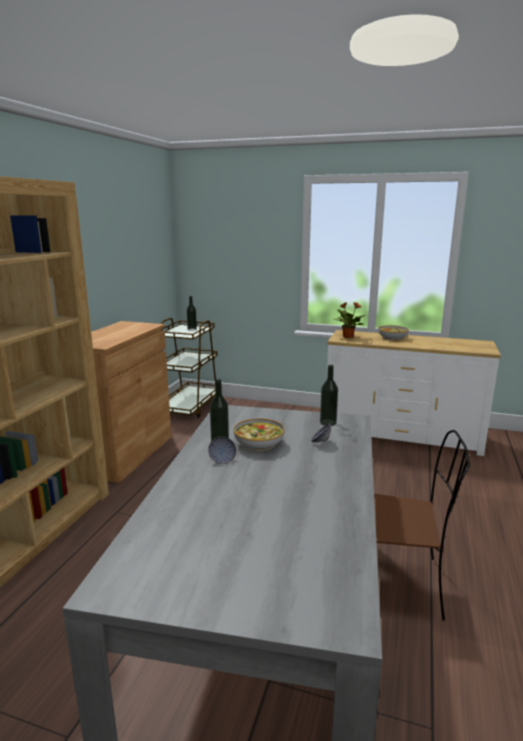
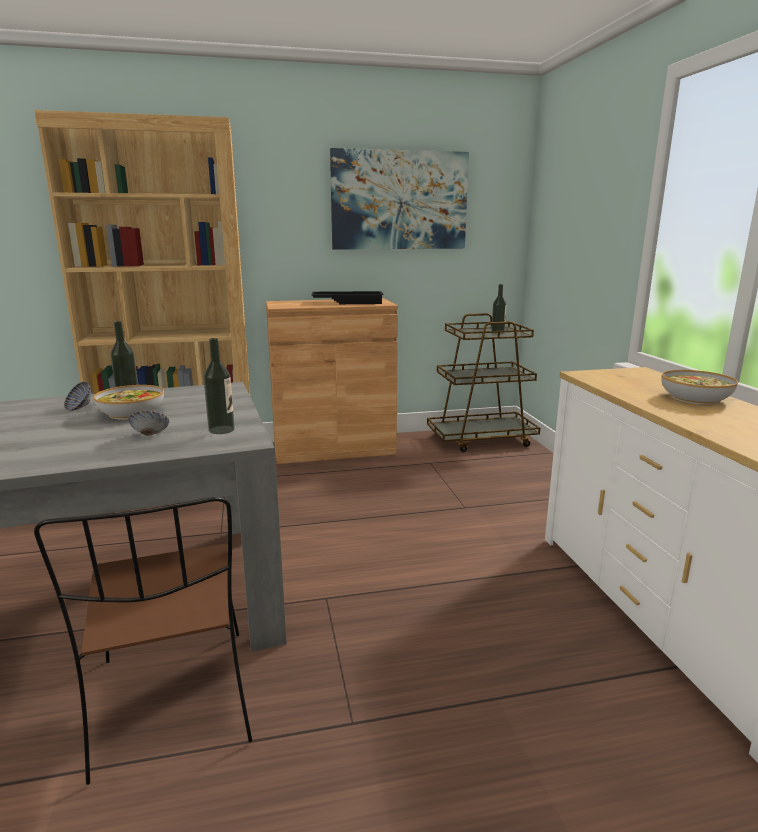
camera: 60 degrees right, 0 degrees up
(119, 241) = (399, 201): none -> picture
(124, 329) = (348, 302): none -> black tray
(347, 336) = (617, 376): potted plant -> none

